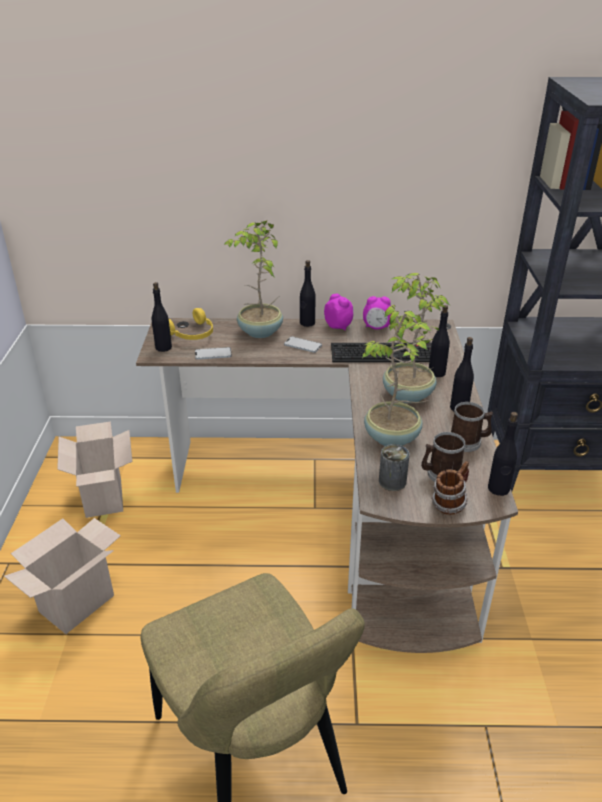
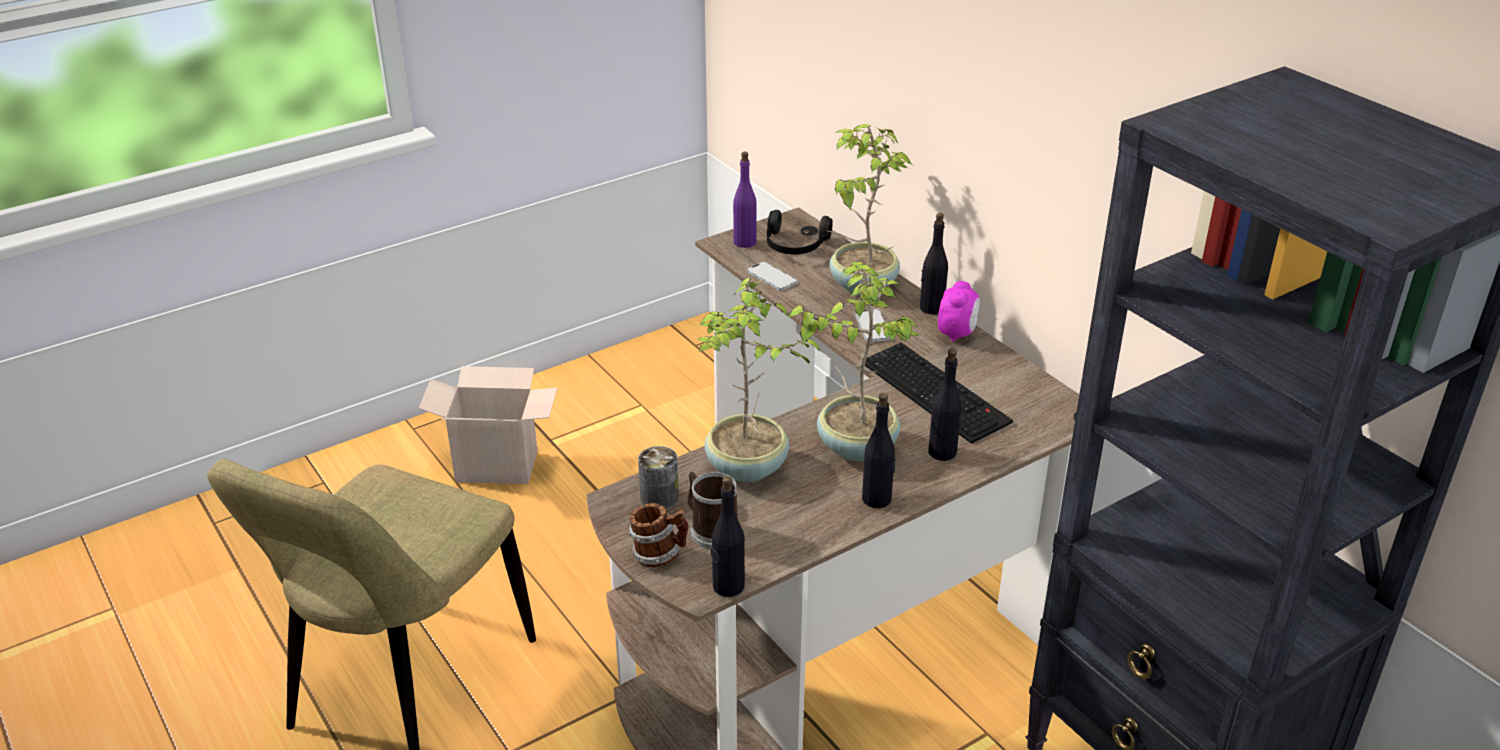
camera: 55 degrees right, 0 degrees up
(105, 498) = (653, 400): cardboard box -> none
(163, 347) = (745, 242): black bottle -> purple bottle
(192, 334) = (795, 245): yellow headphones -> black headphones
(376, 328) = (995, 363): alarm clock -> none
(468, 442) = (804, 531): mug -> none

